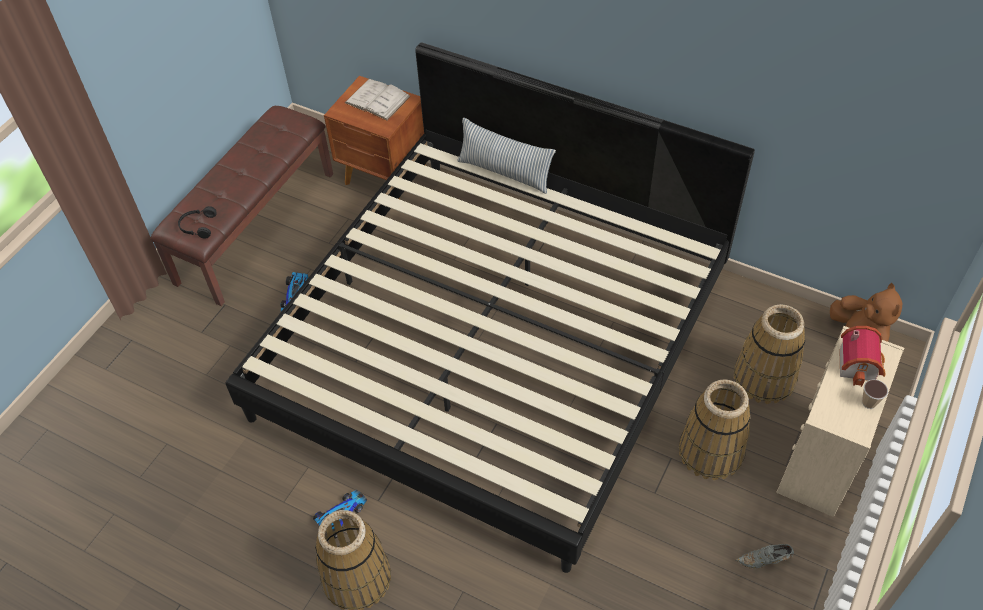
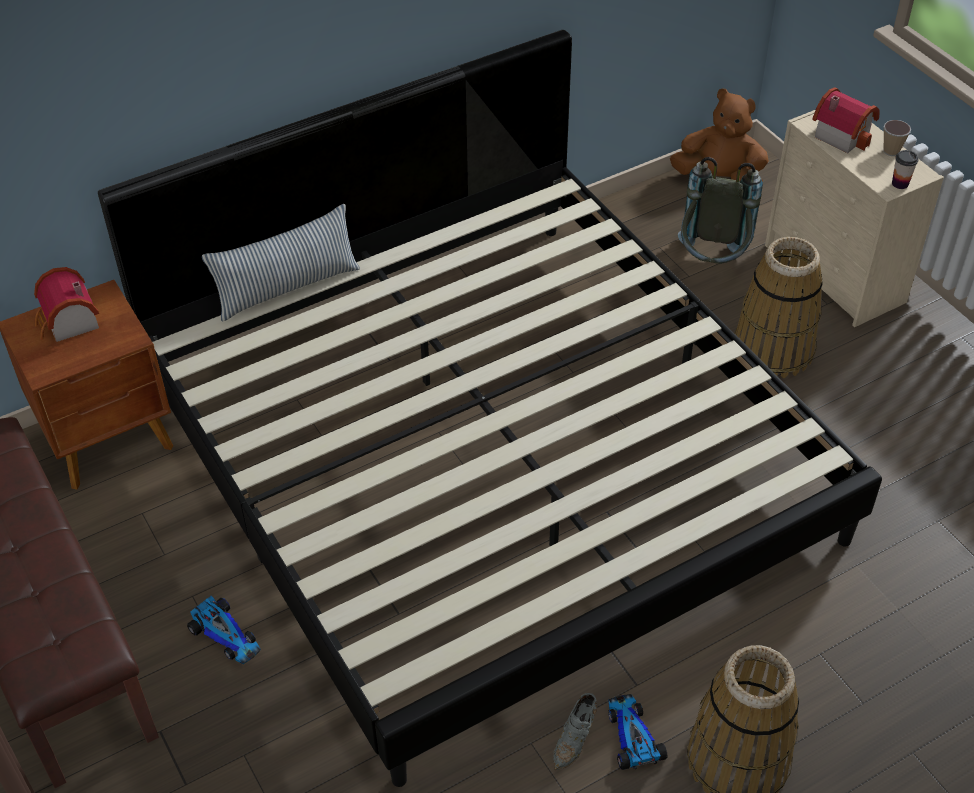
camera: 60 degrees left, 5 degrees down
(197, 226) = (72, 643): black headphones -> none
(377, 100) = (68, 323): white book -> toy house
(764, 378) = (712, 263): basket -> grey backpack
(764, 561) = (927, 377): grey shoe -> grey shoe (575, 738)
(833, 422) = (900, 183): none -> cup

